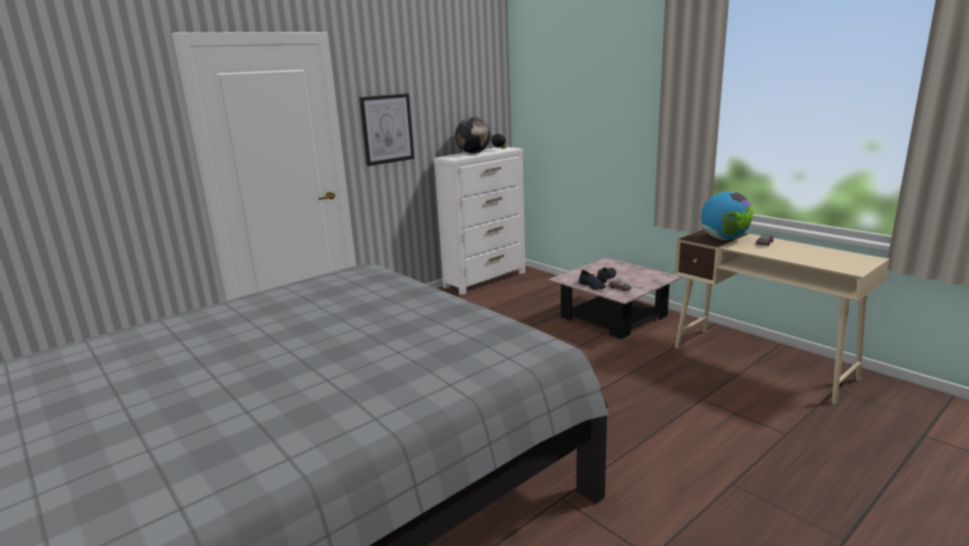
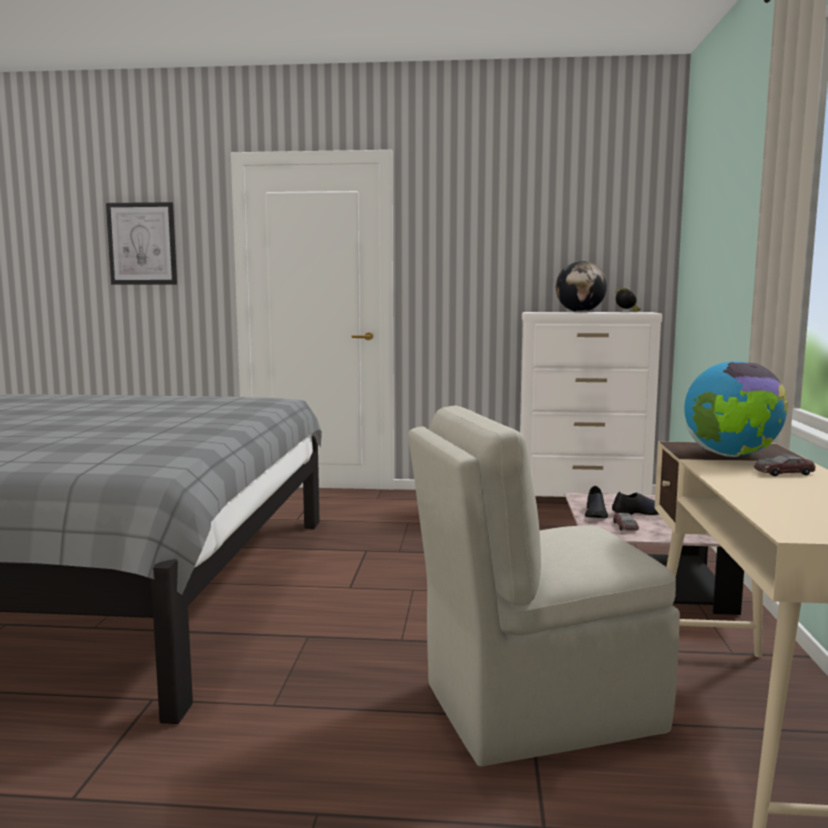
camera: 45 degrees right, 10 degrees down
(387, 129) = (458, 267): picture -> picture (142, 244)
(695, 395) = (535, 708): none -> beige chair

